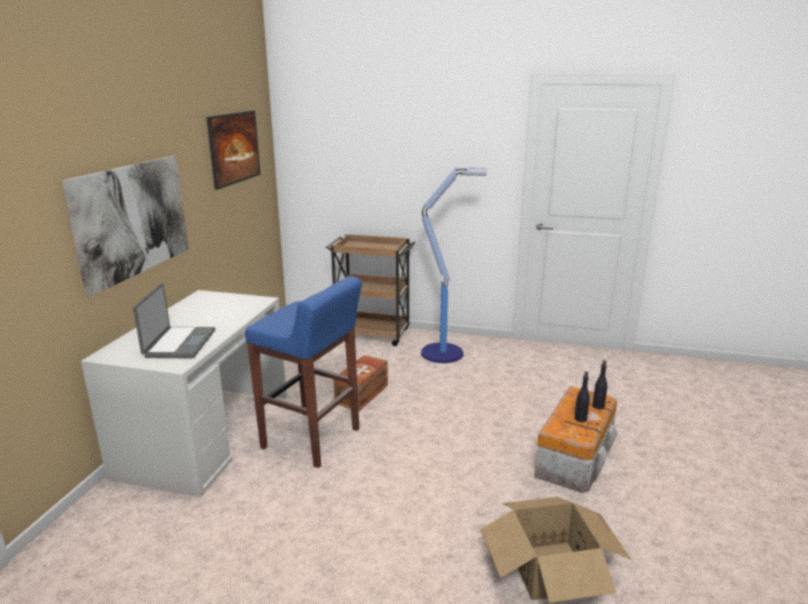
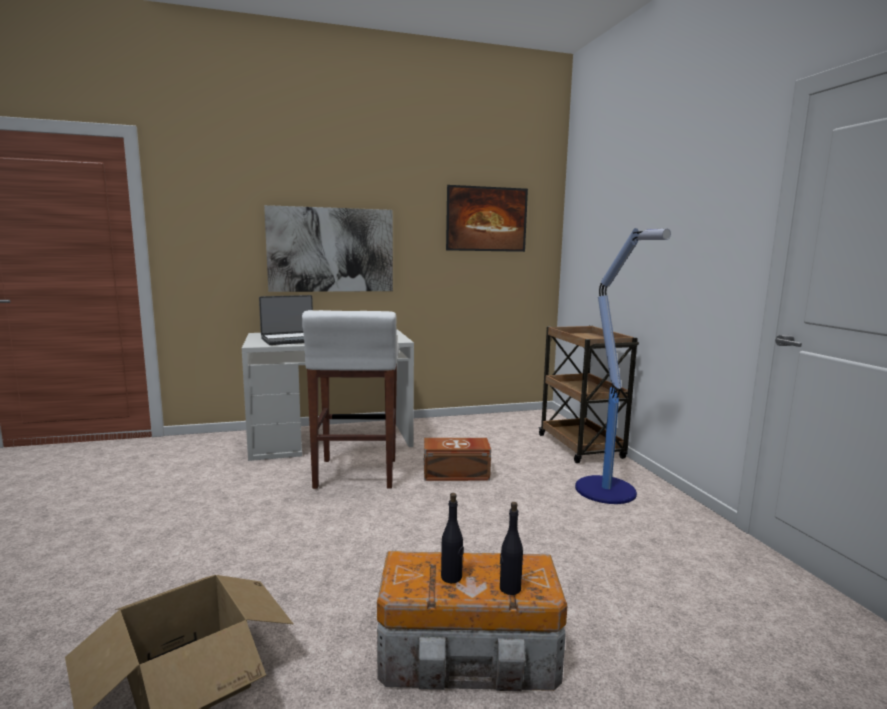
camera: 60 degrees right, 10 degrees down
(312, 439) = (356, 474): blue stool -> white stool

